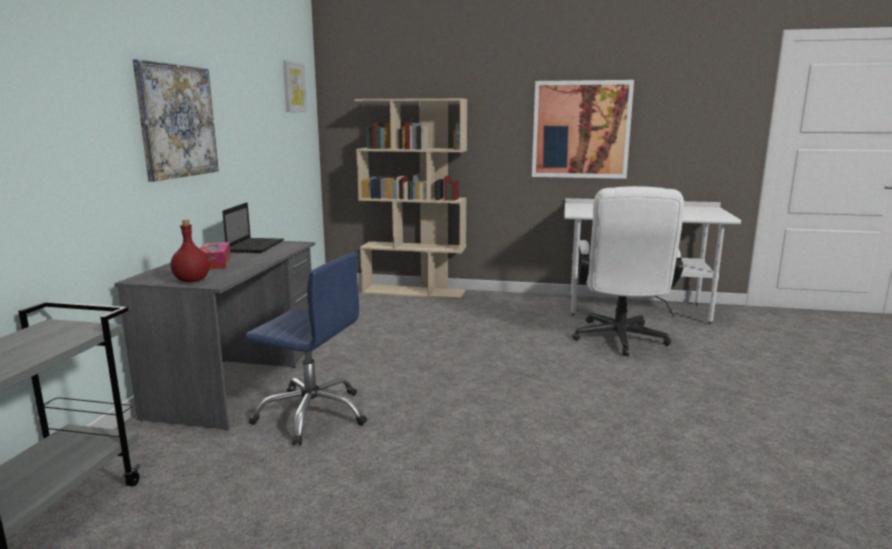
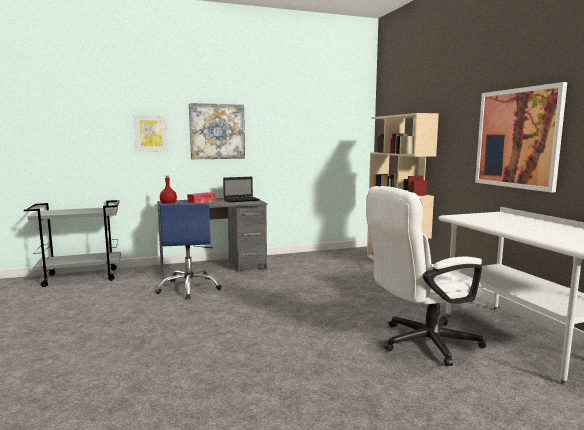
camera: 60 degrees right, 5 degrees down
(294, 87) = (341, 111): picture -> picture (151, 133)

